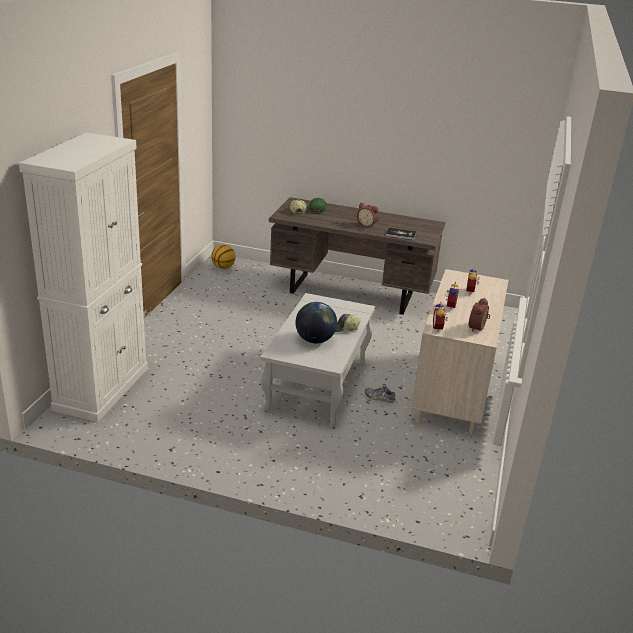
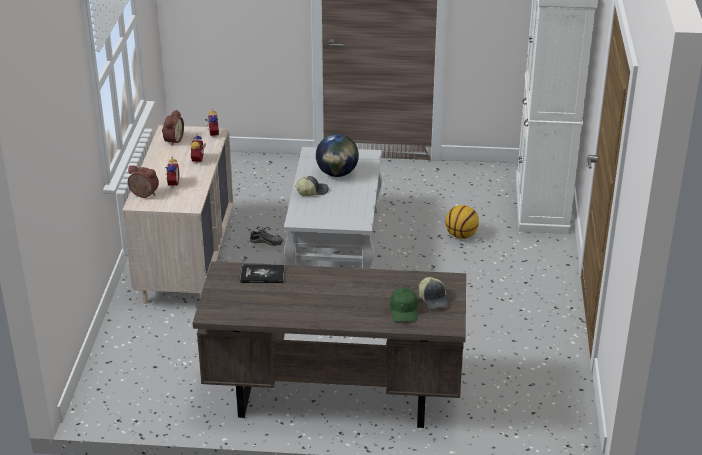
camera: 170 degrees right, 5 degrees up
(223, 267) = (557, 414): basketball -> basketball (461, 235)
(367, 225) = (315, 287): alarm clock -> alarm clock (143, 195)

